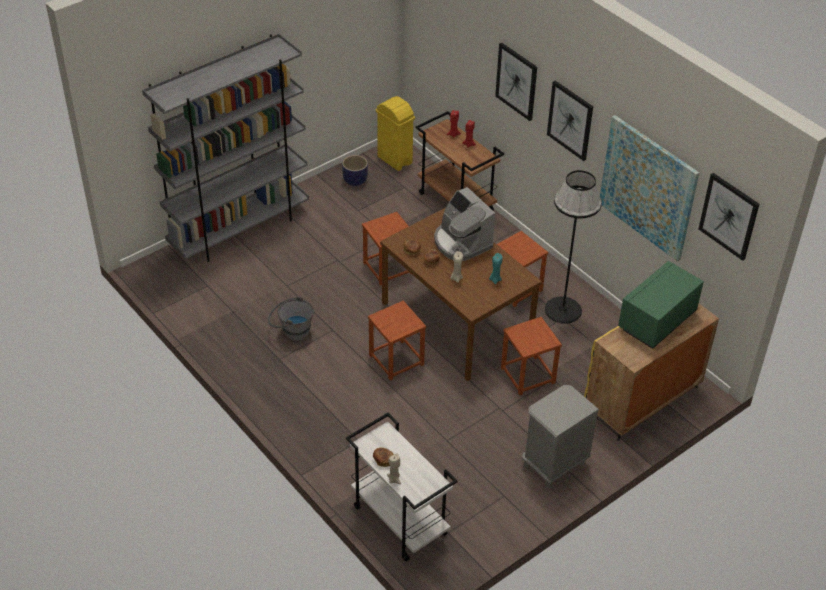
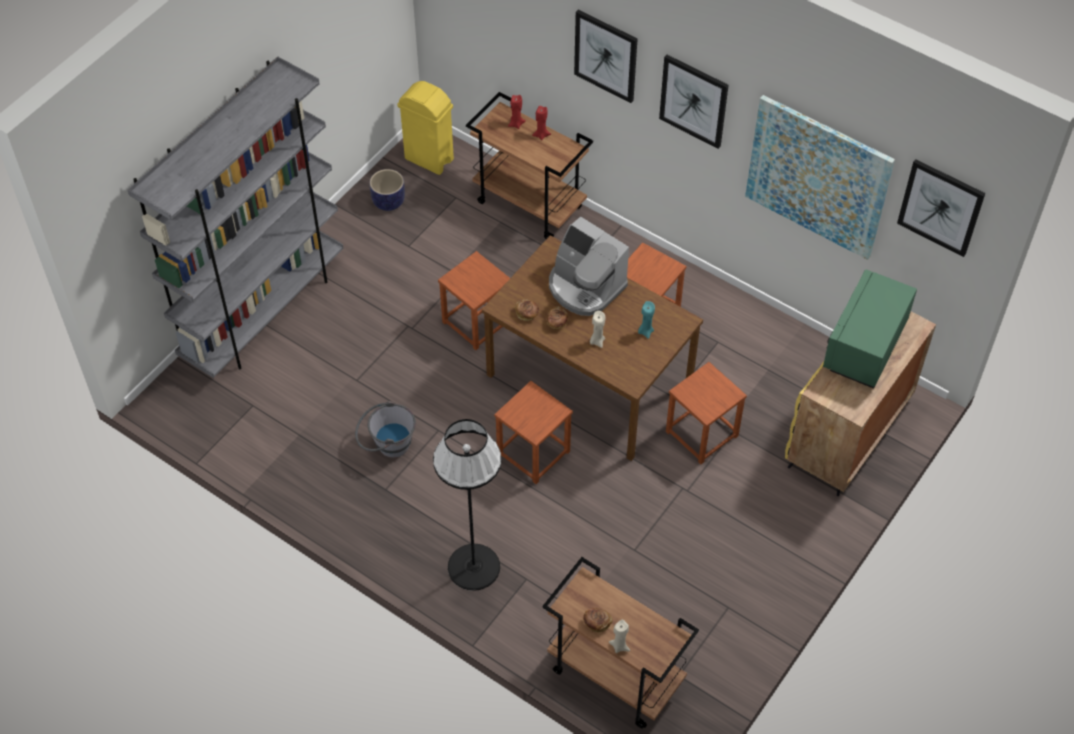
camera: 15 degrees left, 10 degrees up
(398, 520) = (614, 675): white cart -> brown cart
(554, 464) = (773, 549): grey nightstand -> none
(563, 310) = (714, 330): black floor lamp -> black floor lamp (473, 566)

